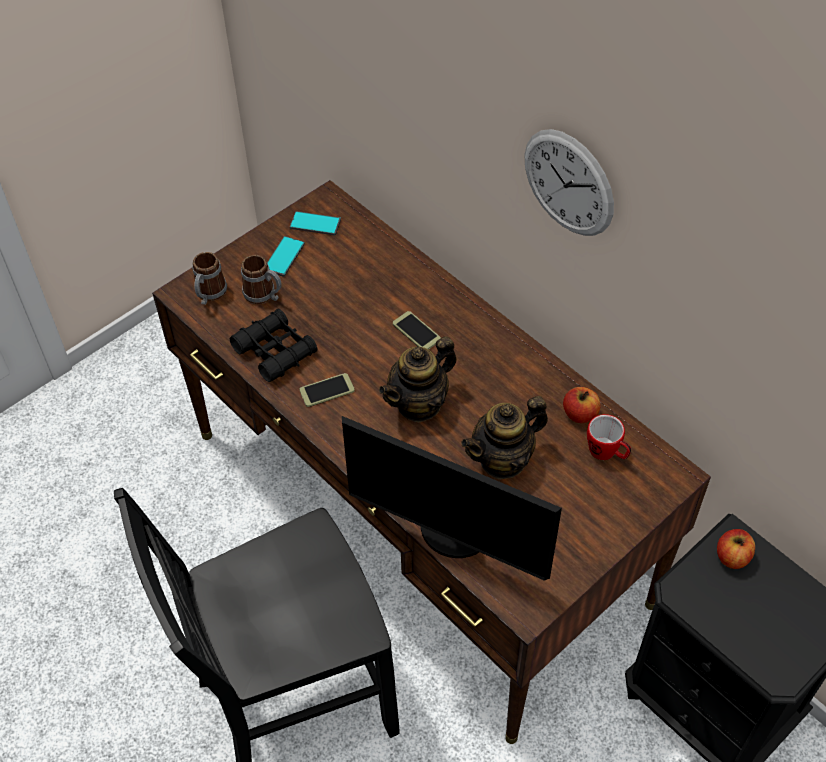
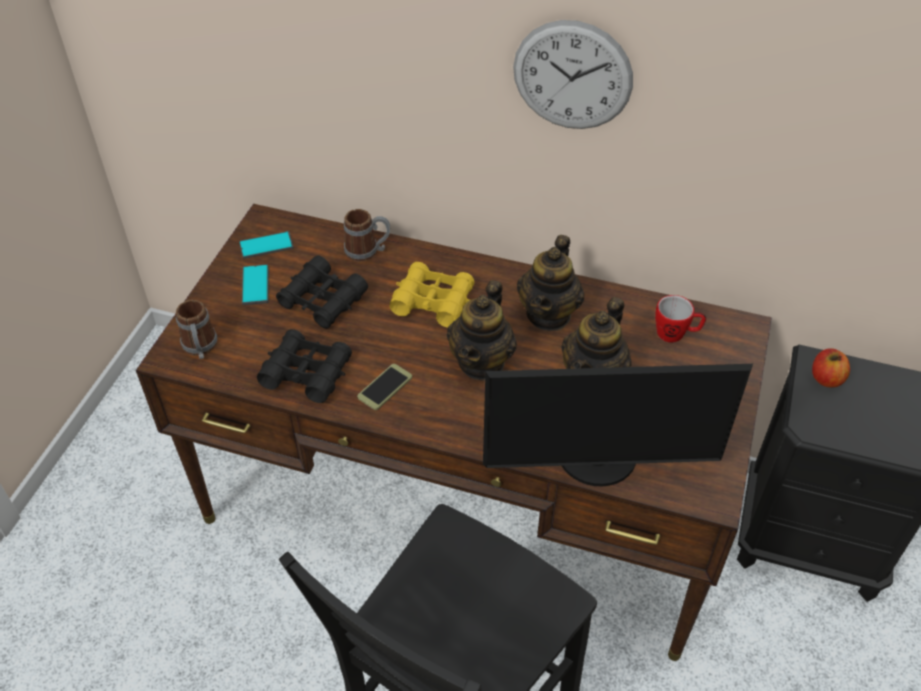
camera: 30 degrees left, 5 degrees down
(264, 295) = (259, 327): mug -> mug (368, 251)
(328, 292) = (322, 300): none -> black binoculars
(416, 332) = (433, 301): phone -> yellow binoculars
(507, 386) = (549, 314): none -> teapot
(580, 414) = (629, 312): apple -> none

